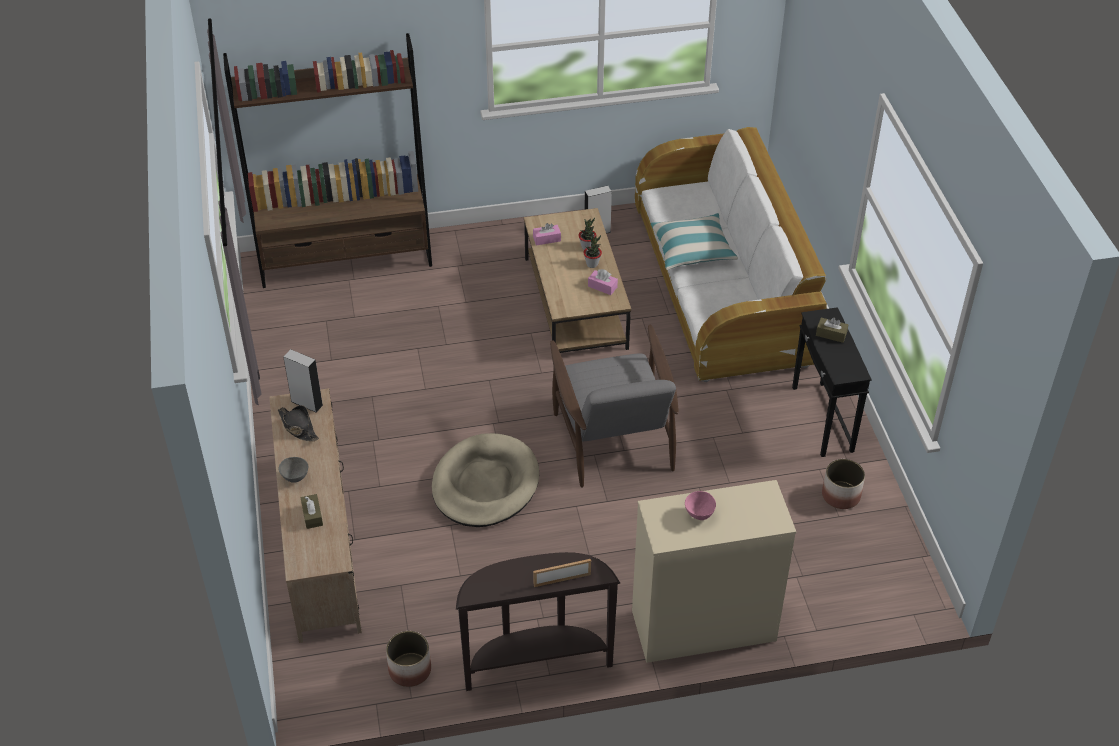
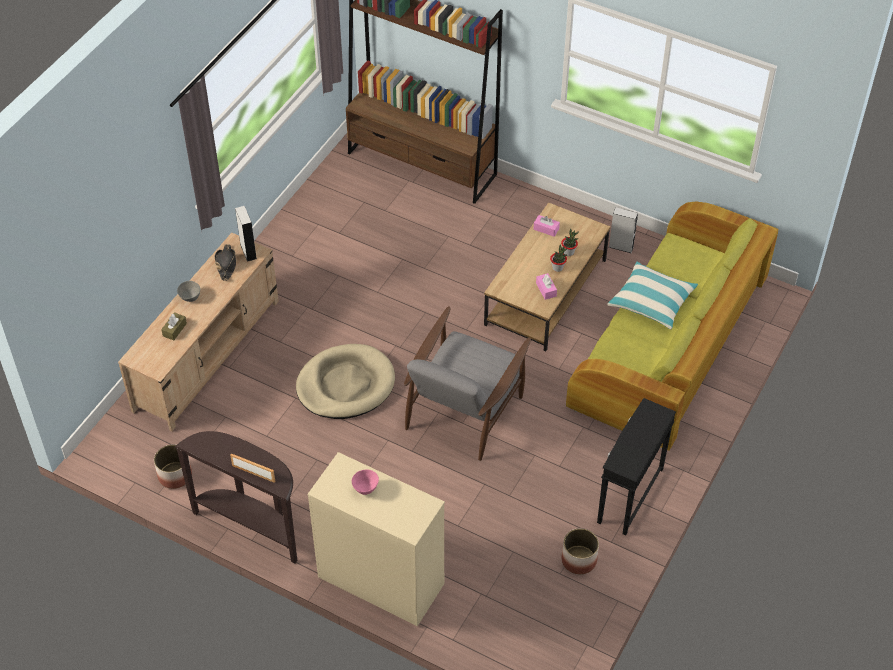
camera: 40 degrees right, 5 degrees up
(722, 285) = (670, 345): white sofa -> green sofa
(831, 334) = (645, 428): brown tissue box -> none

